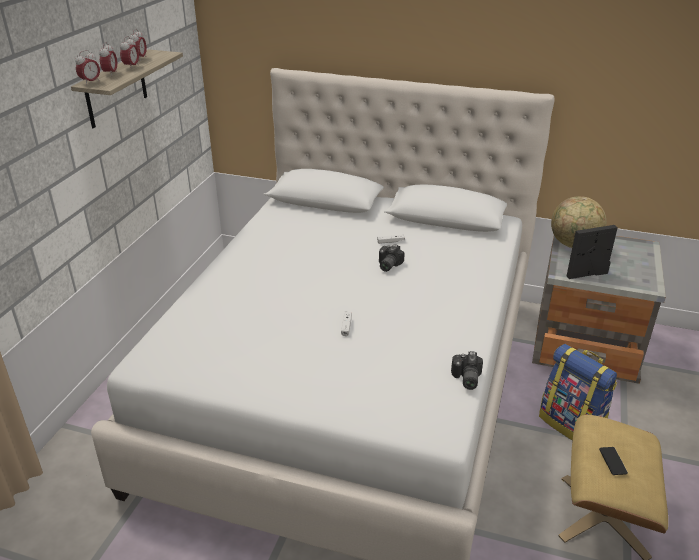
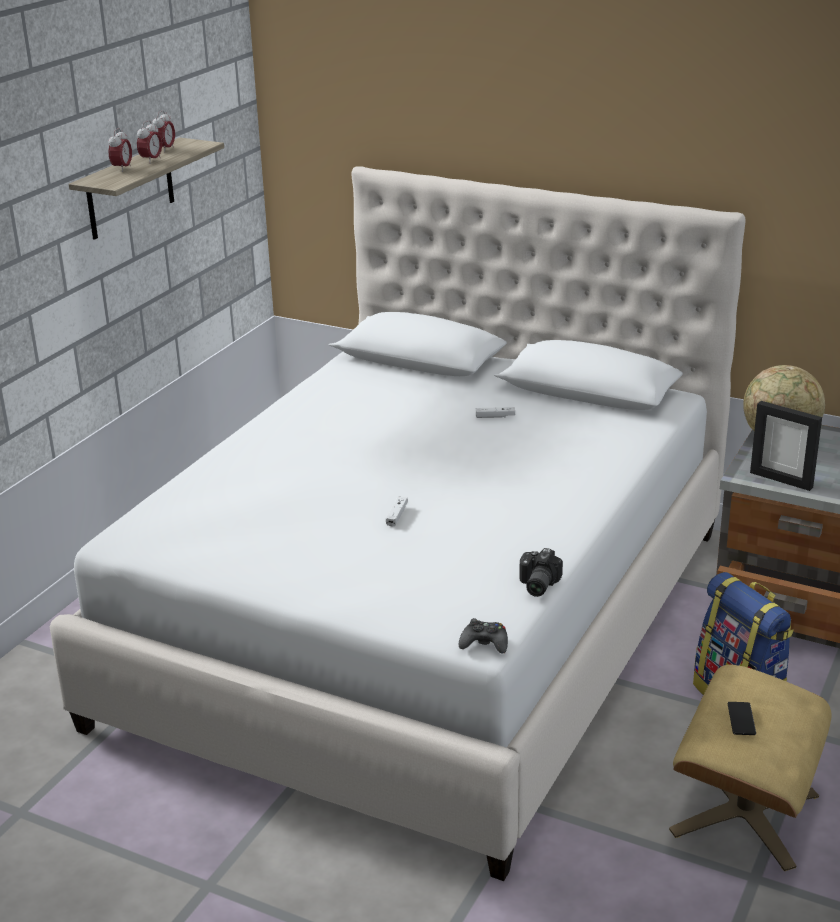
camera: 10 degrees right, 5 degrees down
(90, 82) = (94, 179): alarm clock -> none
(387, 265) = (479, 446): camera -> none
(445, 435) = (484, 643): none -> black game controller
(587, 275) = (781, 479): picture frame -> picture frame turned 135 degrees counterclockwise

